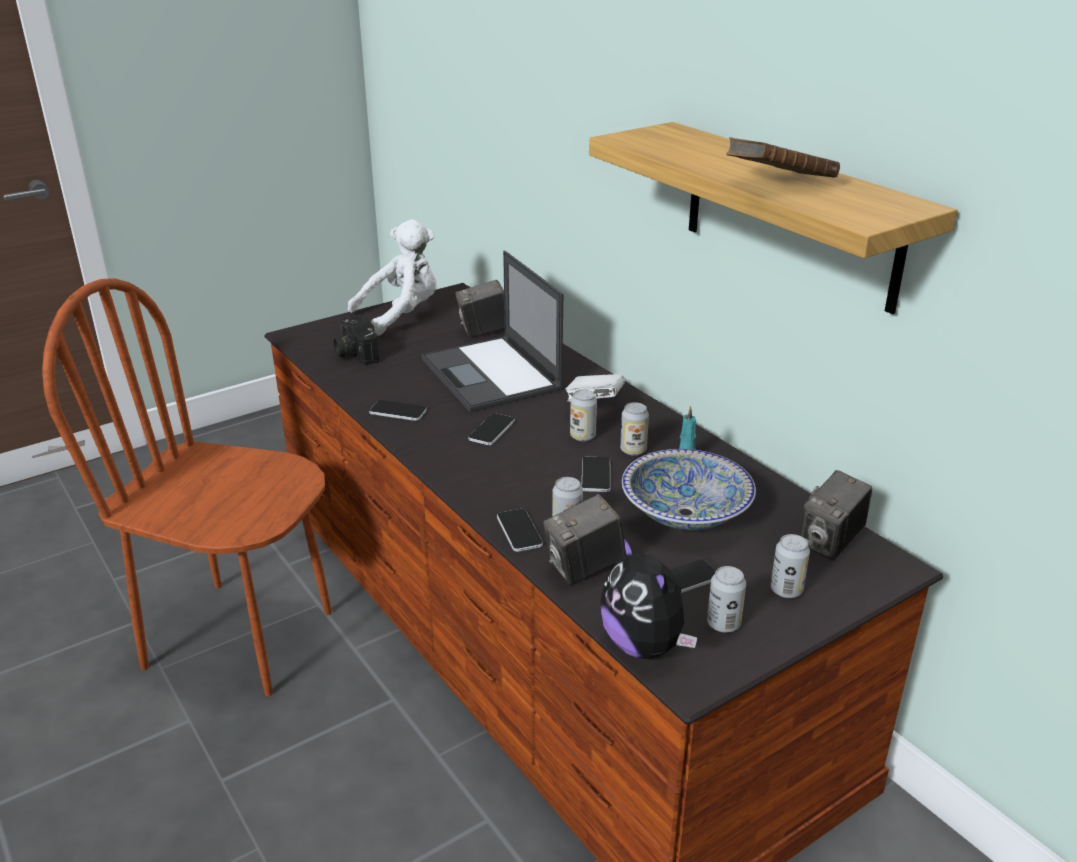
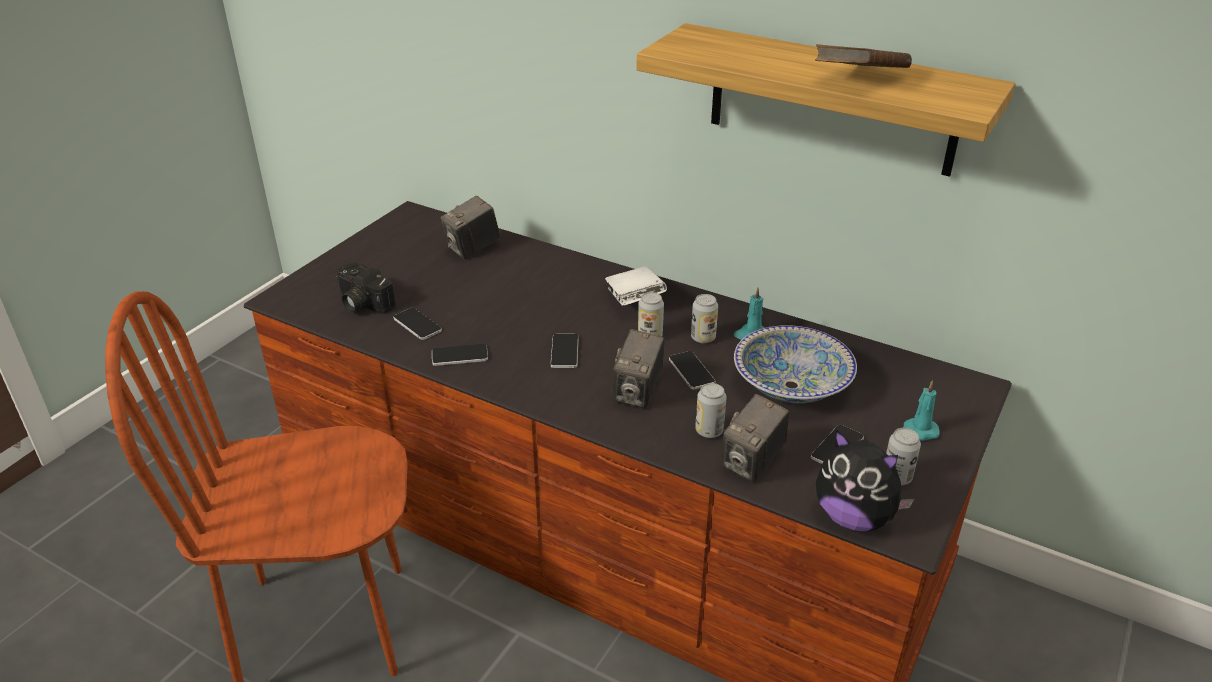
camera: 25 degrees left, 5 degrees up
(401, 315) = (375, 250): white plush toy -> none
(492, 375) = (518, 294): laptop -> none
(519, 531) = (670, 445): phone -> phone (417, 324)
(786, 590) = (918, 432): can -> turquoise candle
(830, 543) = (917, 380): camera -> camera (638, 393)

